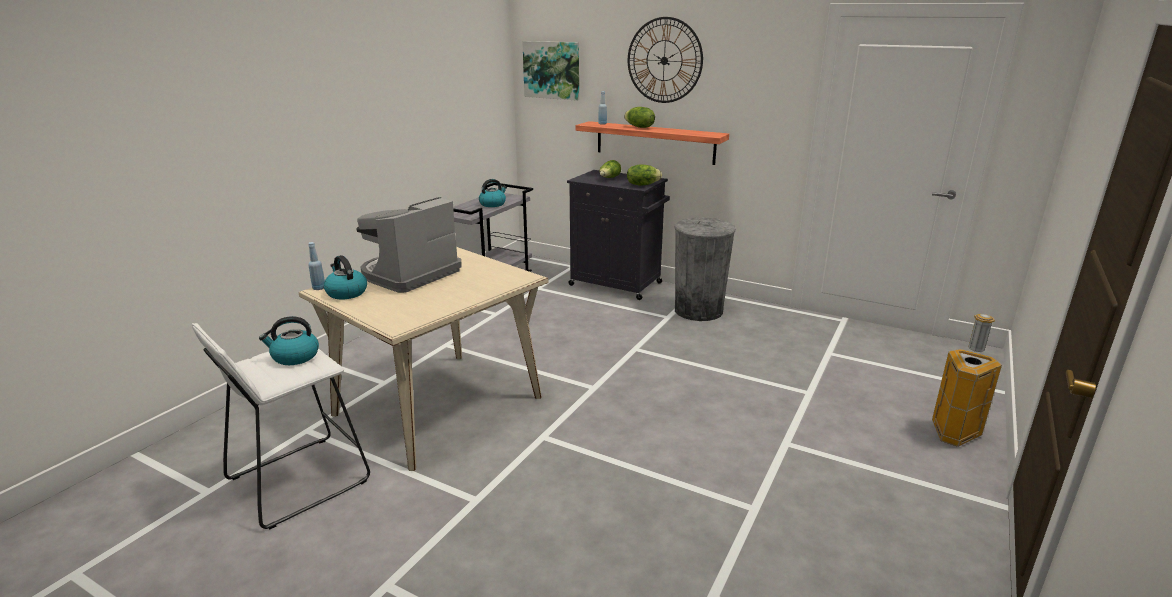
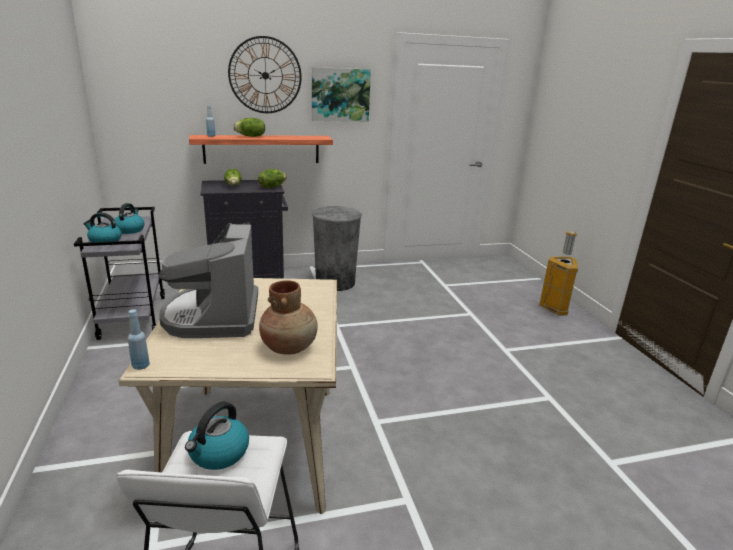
camera: 45 degrees left, 0 degrees up
(346, 293) = (186, 358): kettle -> kettle (105, 241)
(410, 309) = (289, 347): none -> brown vase
(552, 70) = (140, 85): picture -> picture (340, 94)

